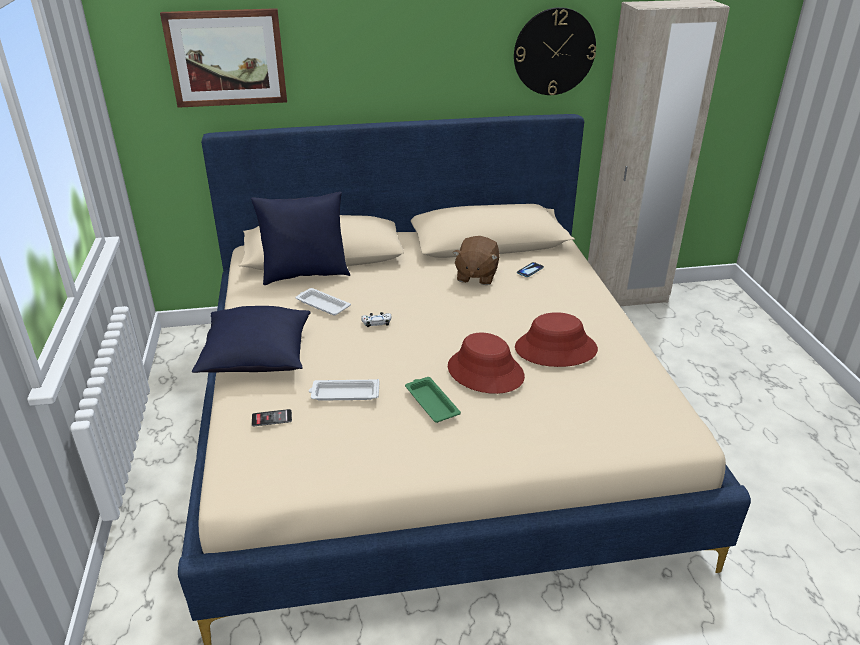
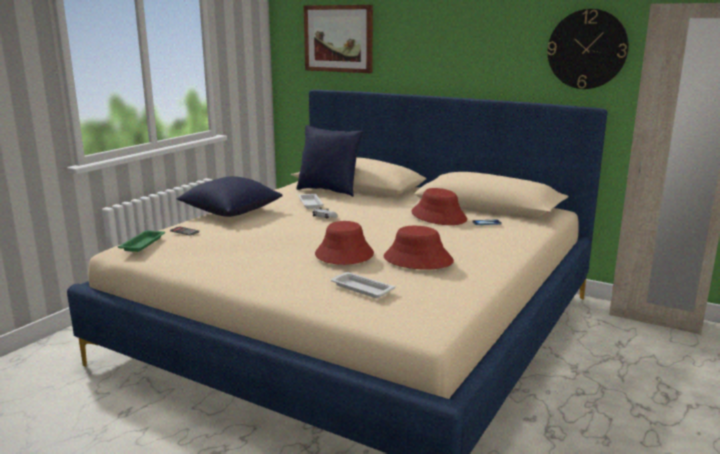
camera: 40 degrees right, 15 degrees down
(344, 394) = (238, 234): white tray -> white tray (361, 288)
(431, 402) = (280, 254): green tray -> green tray (143, 243)
(476, 276) = (439, 216): brown plush toy -> red hat

